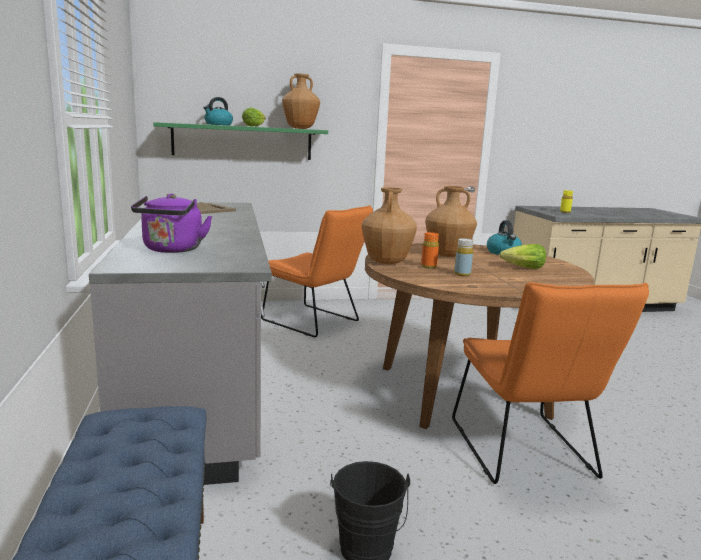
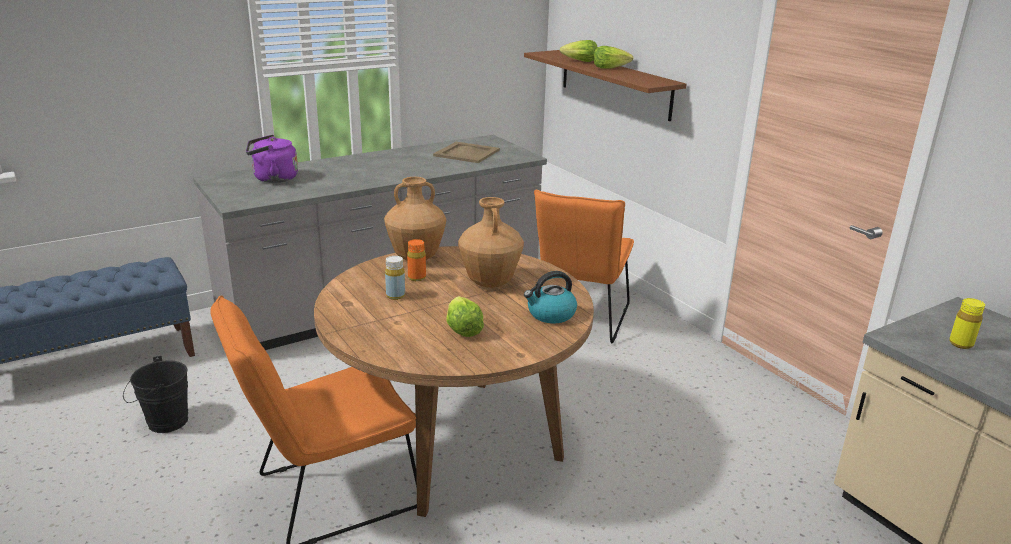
camera: 70 degrees right, 10 degrees up
(218, 124) = (580, 61): kettle -> lettuce
(242, 142) = (614, 84): green shelf -> brown shelf
(300, 128) = (647, 79): brown vase -> none

